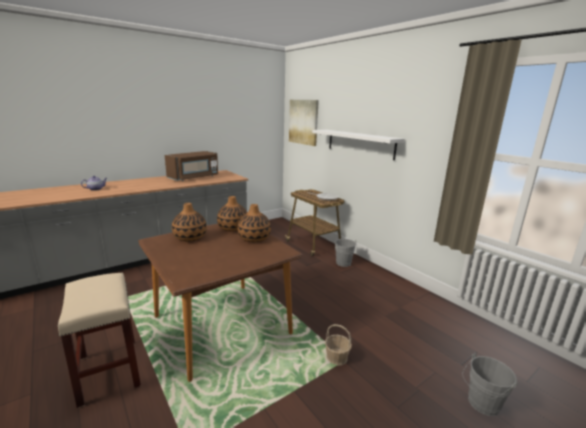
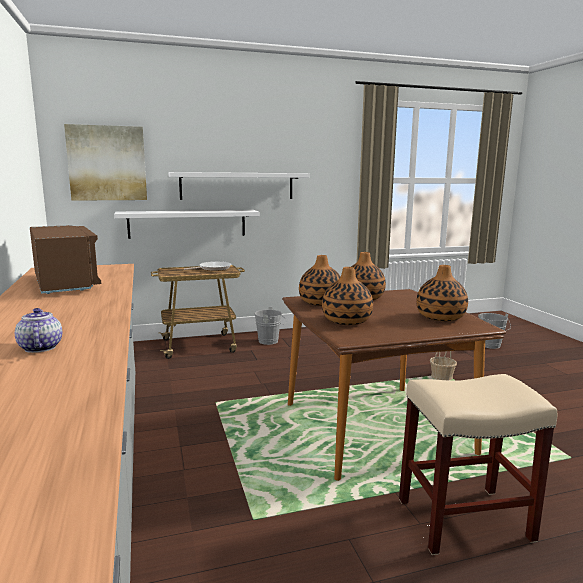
camera: 70 degrees left, 5 degrees down
(207, 265) = (440, 317): none -> vase
(331, 165) = (187, 223): none -> white shelf

